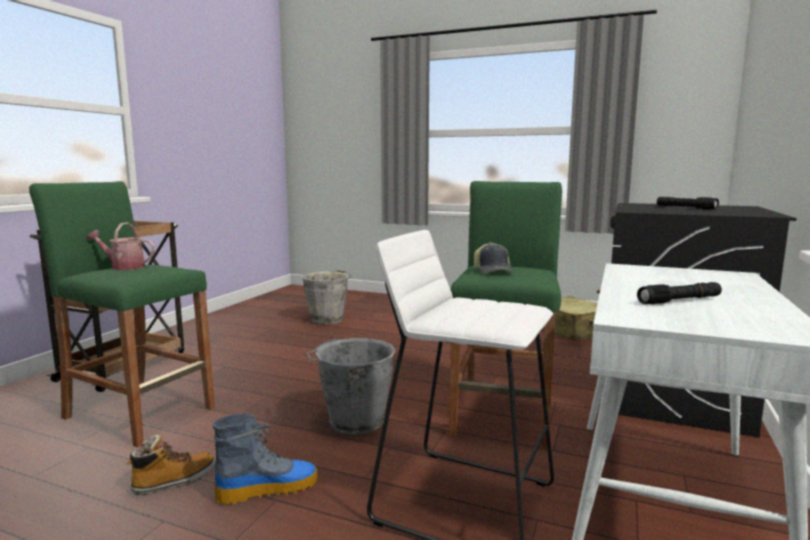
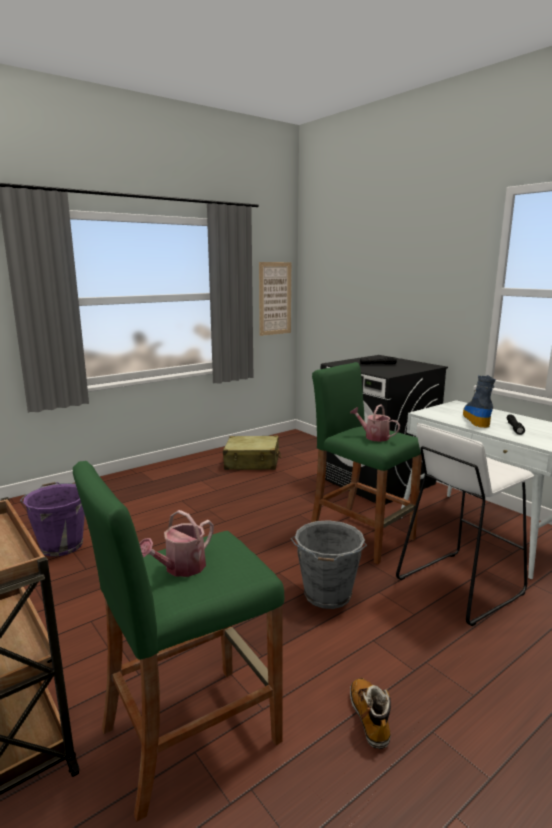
camera: 60 degrees left, 5 degrees up
(268, 489) = (409, 663): boot -> boot (475, 419)
(327, 319) = (61, 545): grey bucket -> purple bucket
(493, 270) = (373, 437): cap -> watering can
(687, 134) = (275, 298): none -> picture

